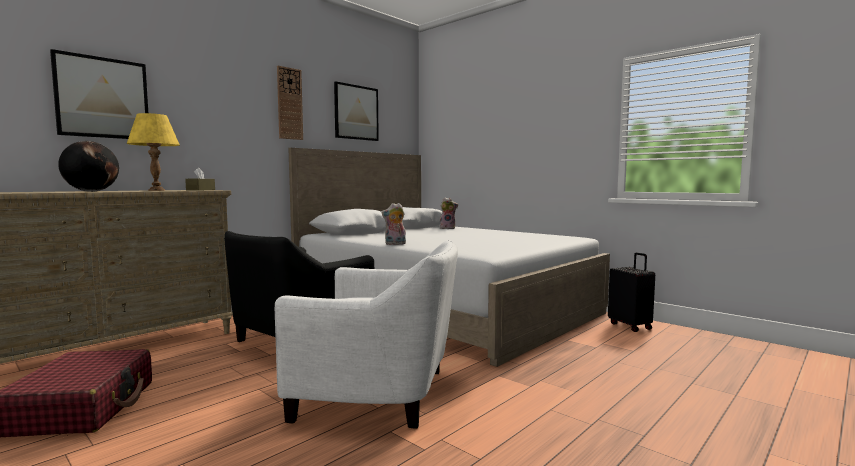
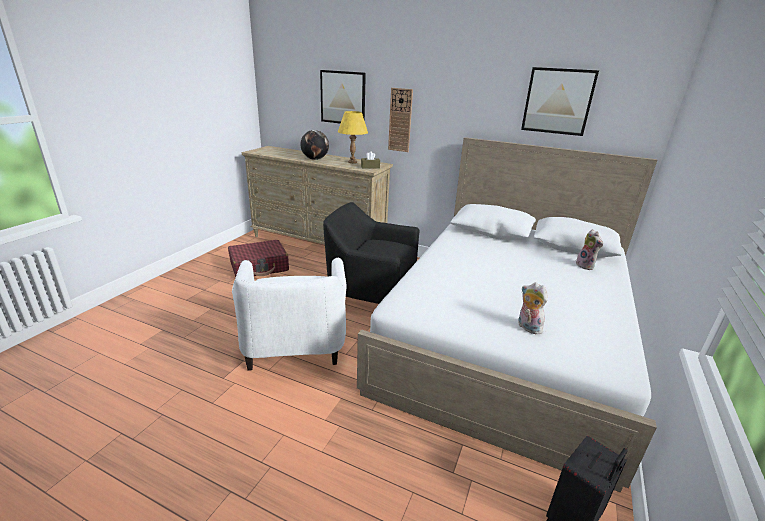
camera: 70 degrees right, 20 degrees up
(289, 103) = (474, 95): wall clock -> wall clock (400, 120)
(395, 244) = (429, 258): plush toy -> plush toy (527, 327)

